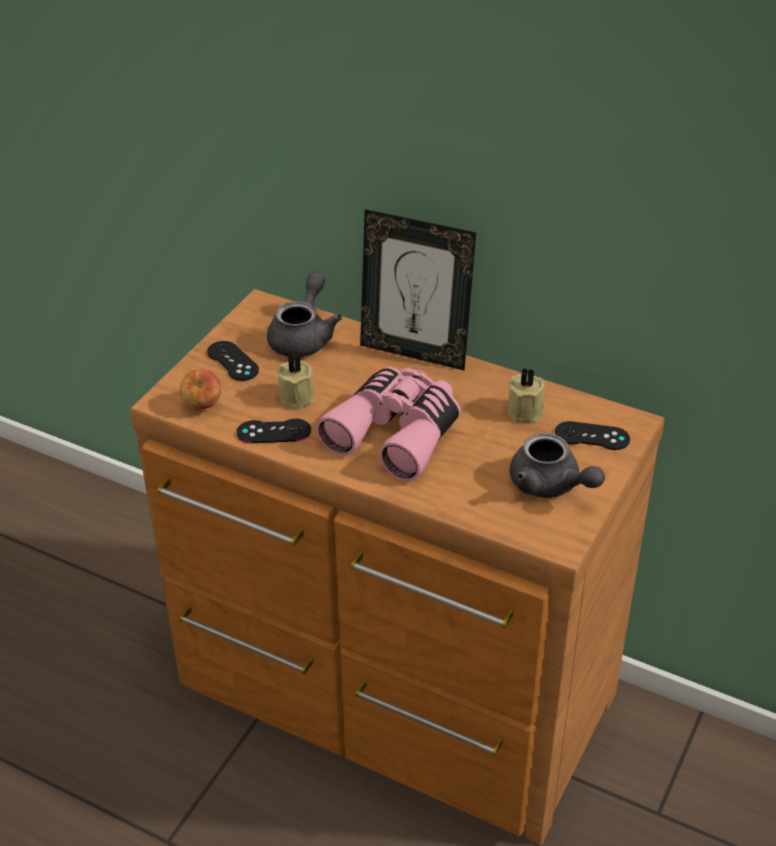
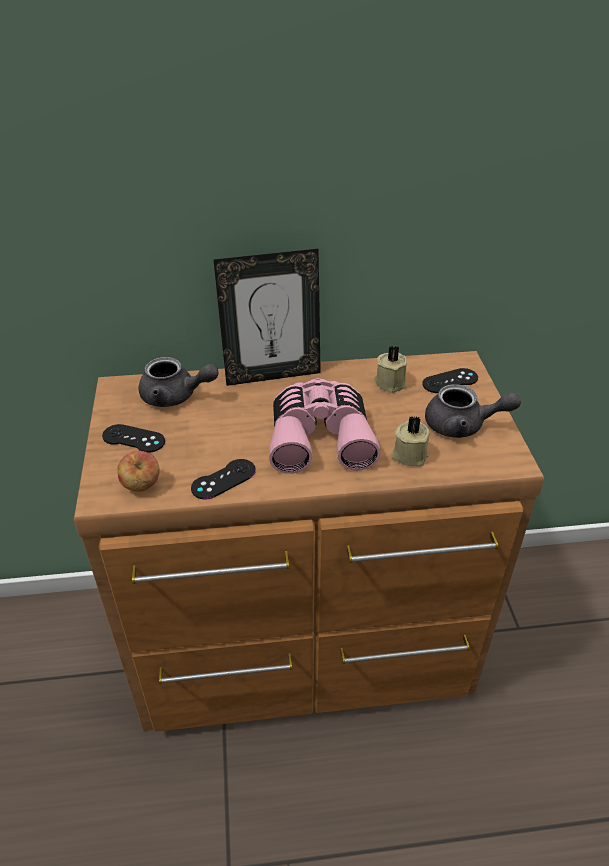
camera: 35 degrees left, 0 degrees up
(298, 396) = (215, 443): beige candle -> beige candle (409, 454)
(304, 337) = (175, 396): grey teapot -> grey teapot turned 120 degrees clockwise

